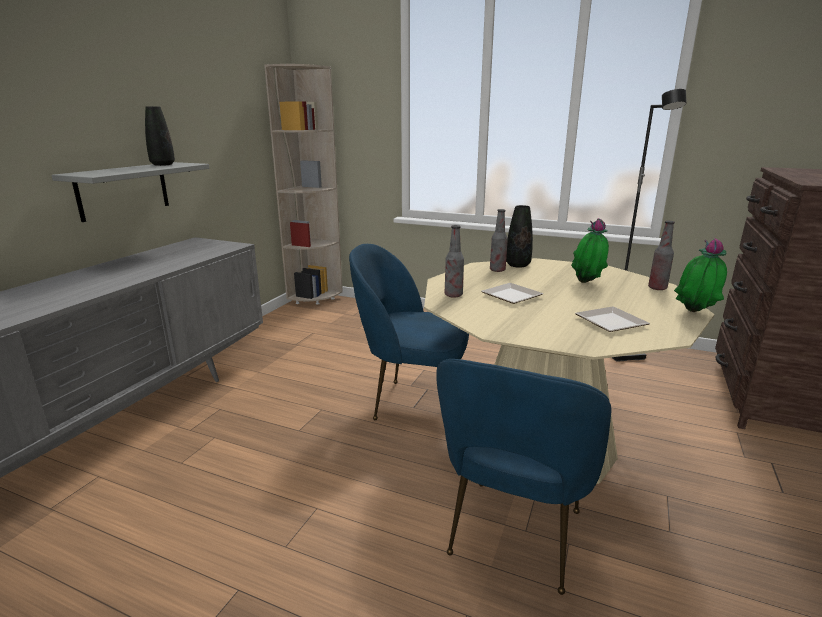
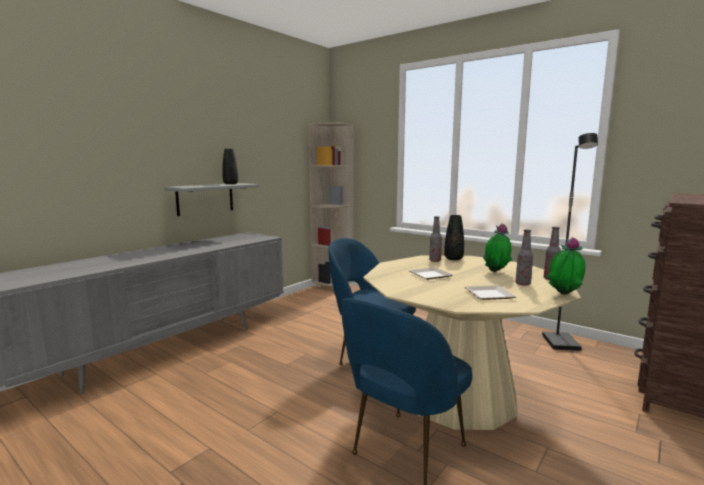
camera: 15 degrees right, 10 degrees down
(453, 295) = (389, 272): bottle -> bottle (523, 284)

